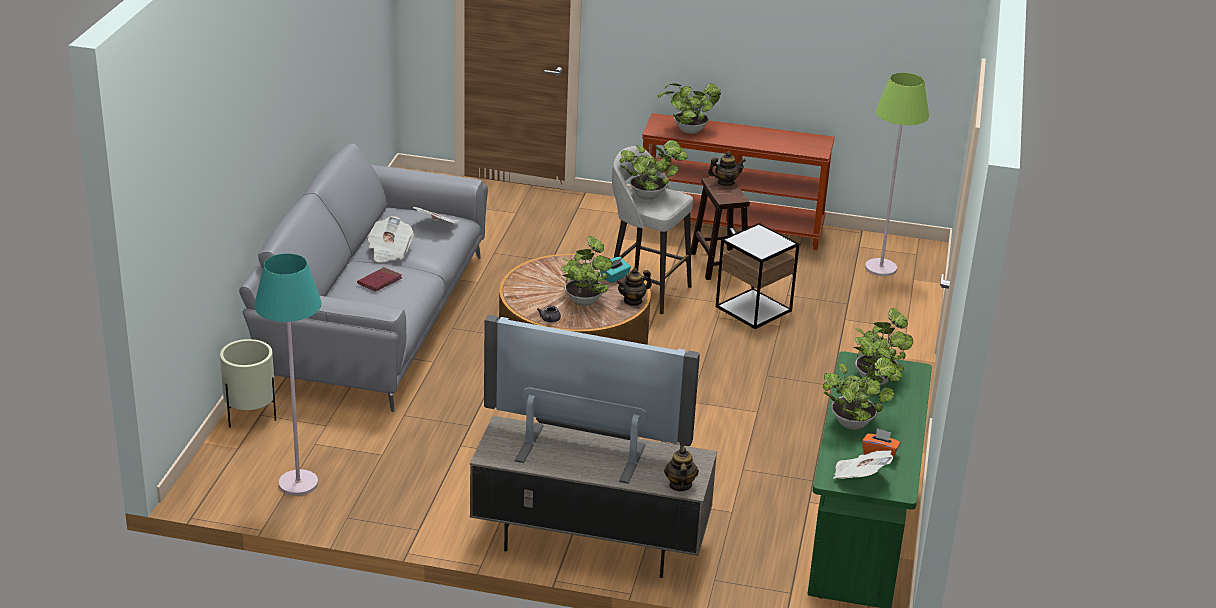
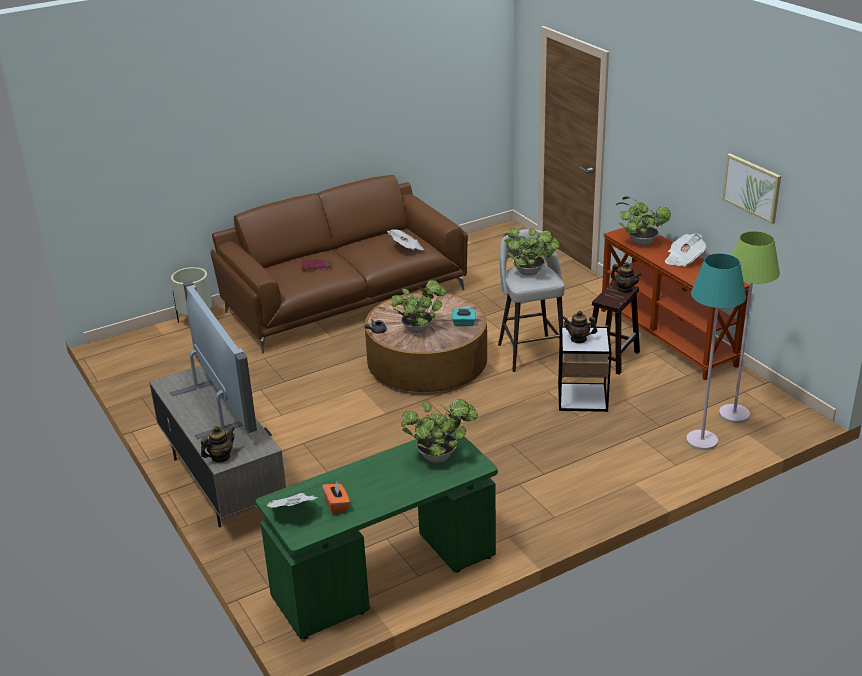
camera: 50 degrees right, 0 degrees up
(298, 483) = (153, 367): turquoise floor lamp -> turquoise floor lamp (701, 440)
(373, 319) = (344, 298): grey sofa -> brown sofa
(389, 251) = (355, 252): newspaper -> newspaper (683, 260)
(633, 301) = (447, 343): teapot -> teapot (578, 339)
(827, 35) = (752, 187): none -> picture
(855, 422) = (364, 476): potted plant -> none

